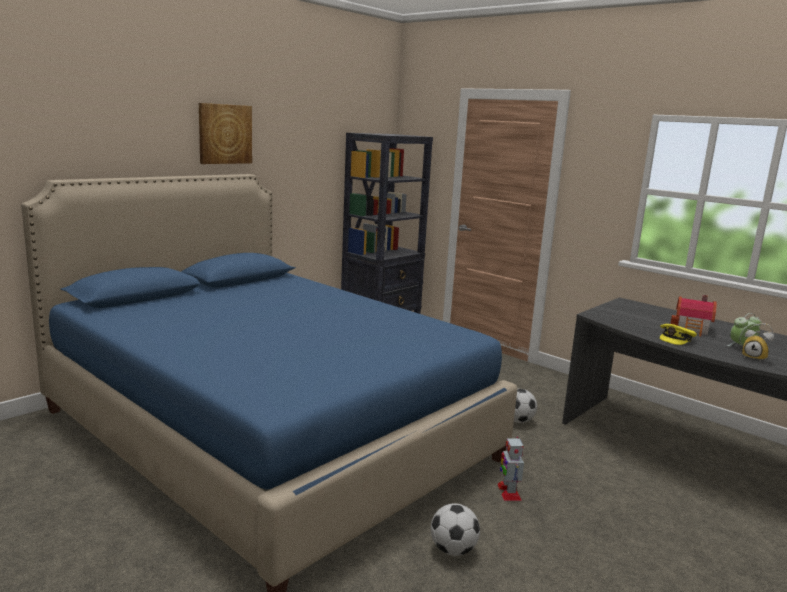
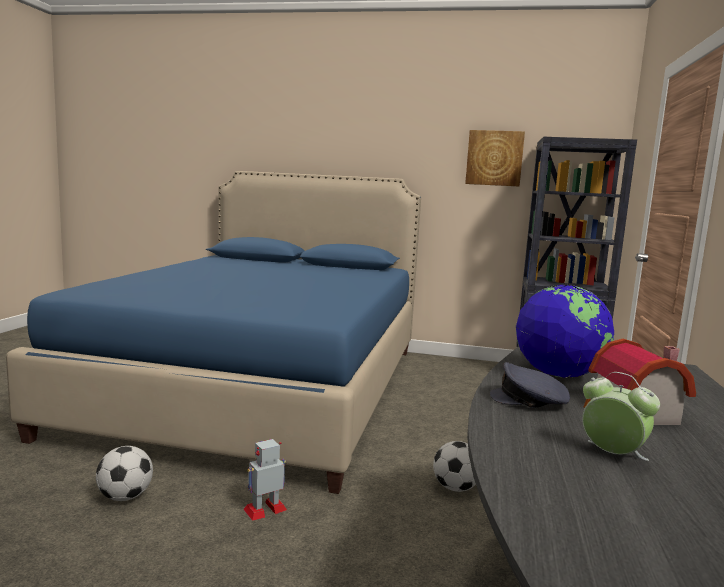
camera: 60 degrees right, 5 degrees down
(224, 134) = (384, 142): picture -> picture (494, 158)
(635, 323) = (558, 375): none -> globe
(676, 339) = (530, 401): yellow cap -> grey cap
(755, 358) = (555, 466): alarm clock -> none

